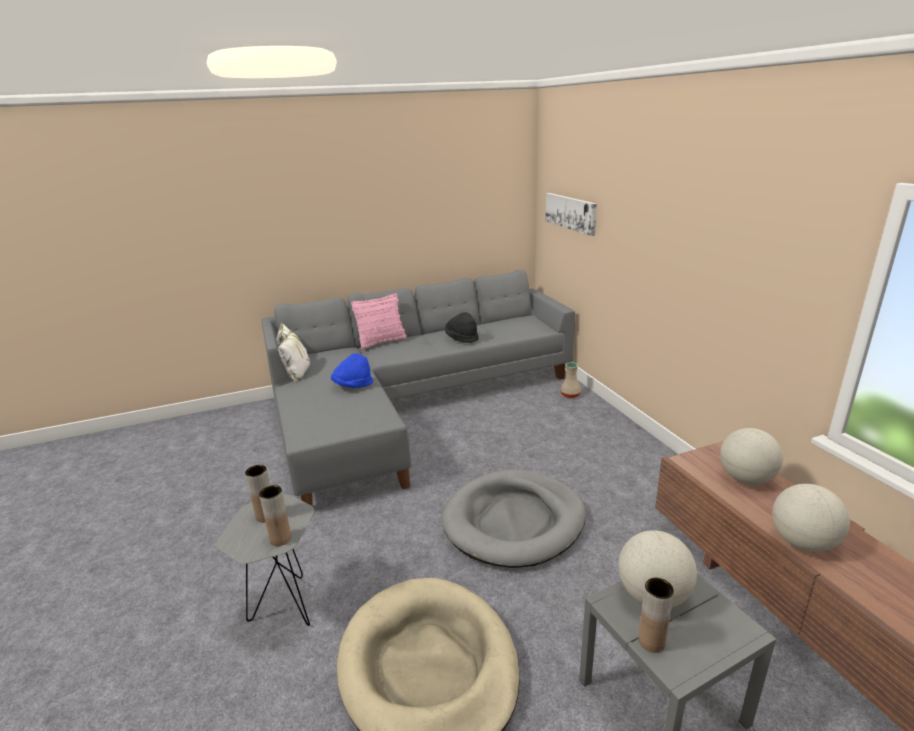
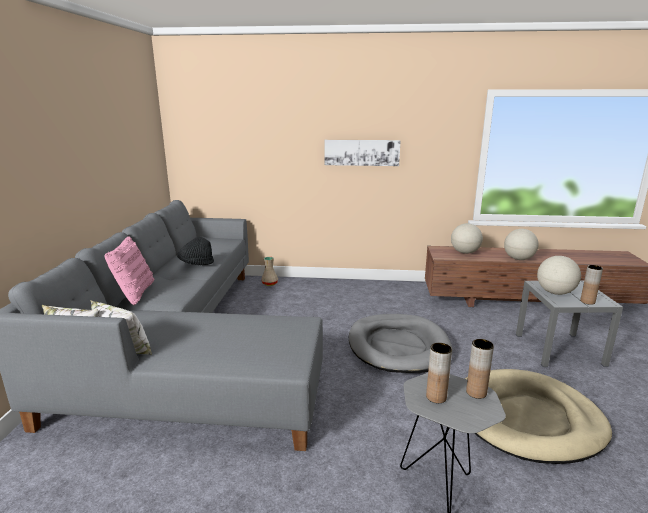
camera: 65 degrees left, 5 degrees down
(353, 385) = (213, 323): blue hat -> none
(571, 213) = (223, 140): picture -> picture (361, 152)

